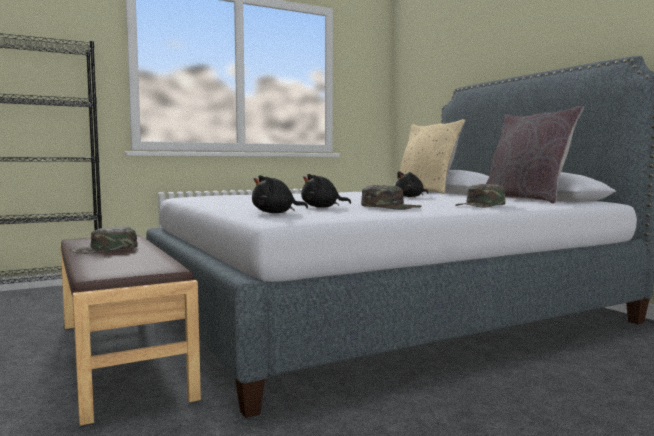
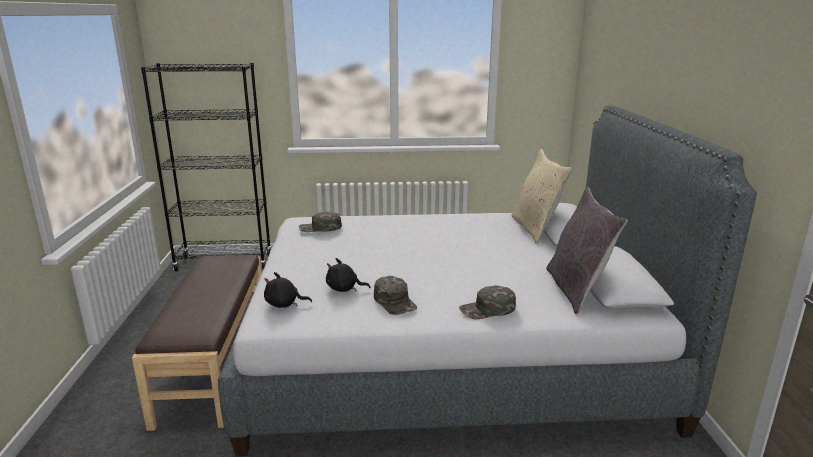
camera: 25 degrees right, 15 degrees up
(104, 250) = (202, 288): green cap -> green cap (320, 228)
(411, 196) = (483, 253): black plush toy -> none

